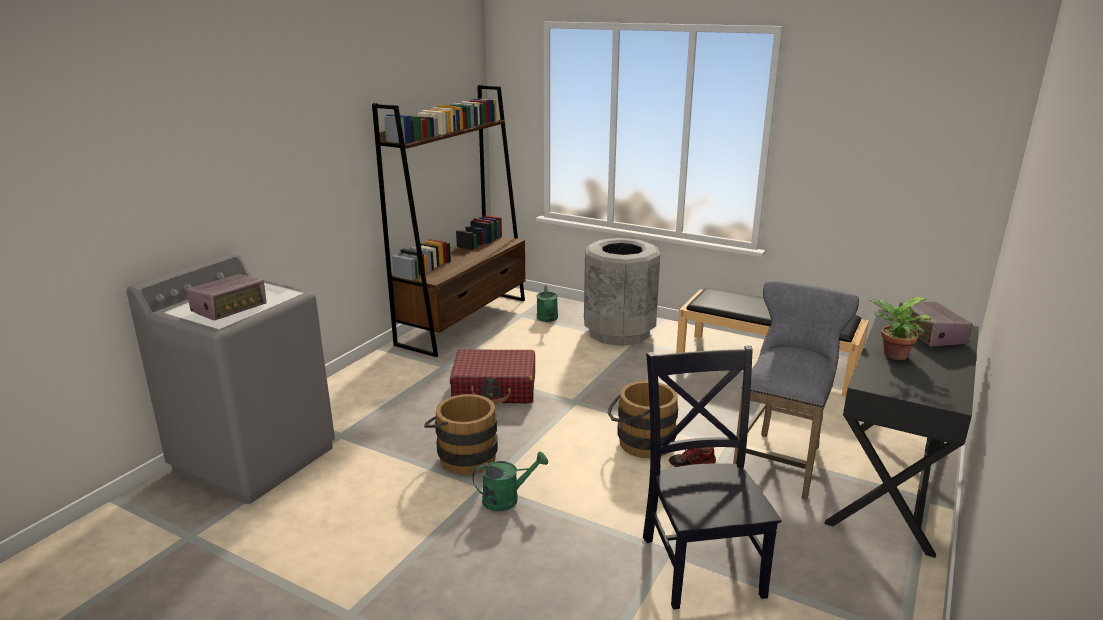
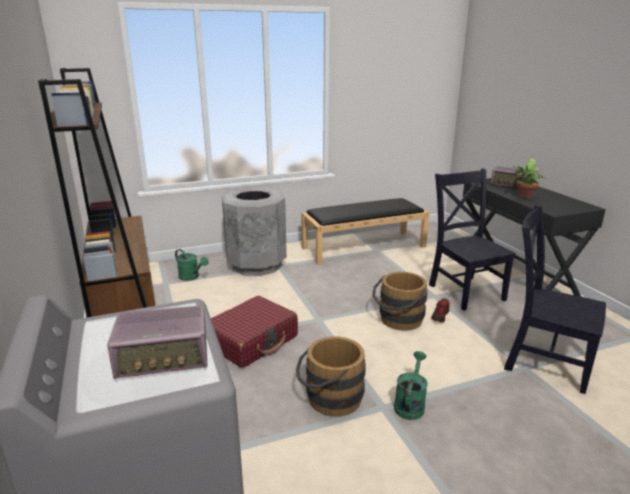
camera: 50 degrees left, 0 degrees up
(230, 309) = (164, 357): radio -> radio turned 90 degrees clockwise
(781, 460) = (465, 291): grey stool -> black chair

